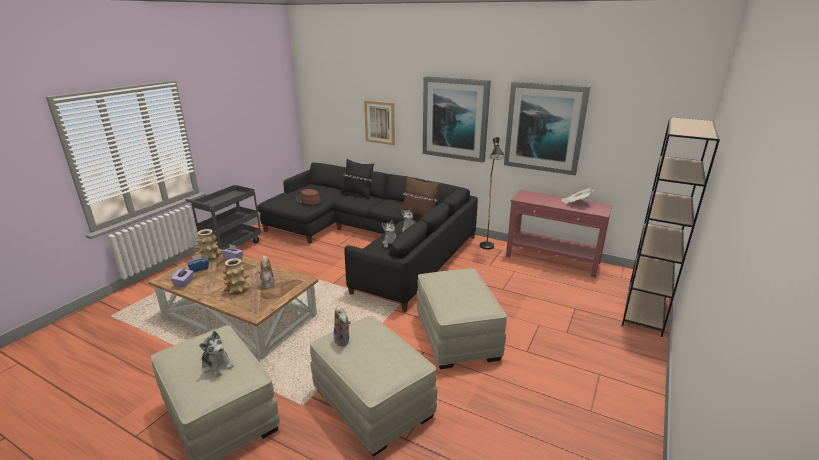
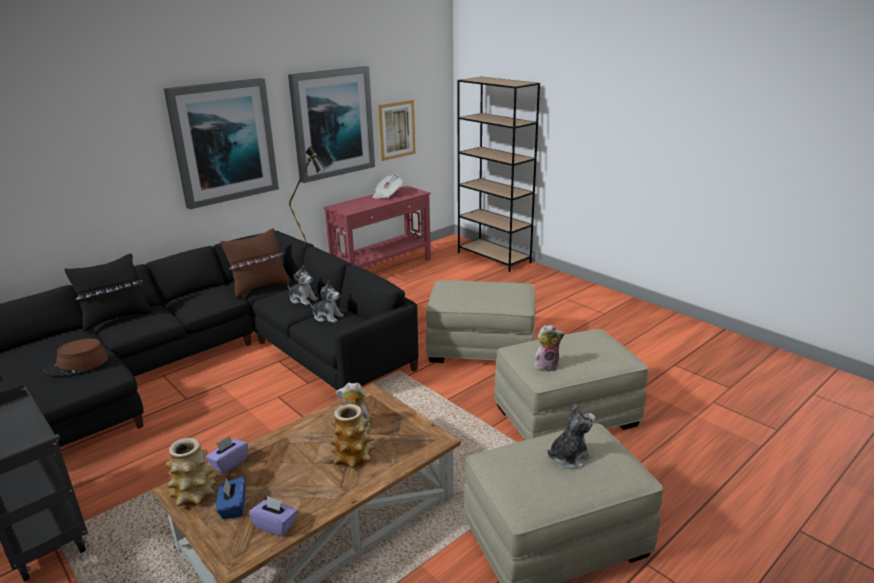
camera: 70 degrees left, 0 degrees up
(379, 122) = (89, 186): picture -> picture (396, 130)

